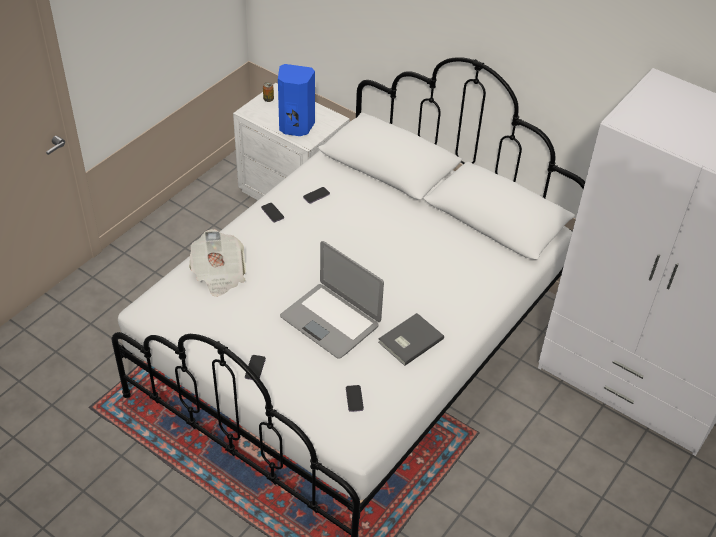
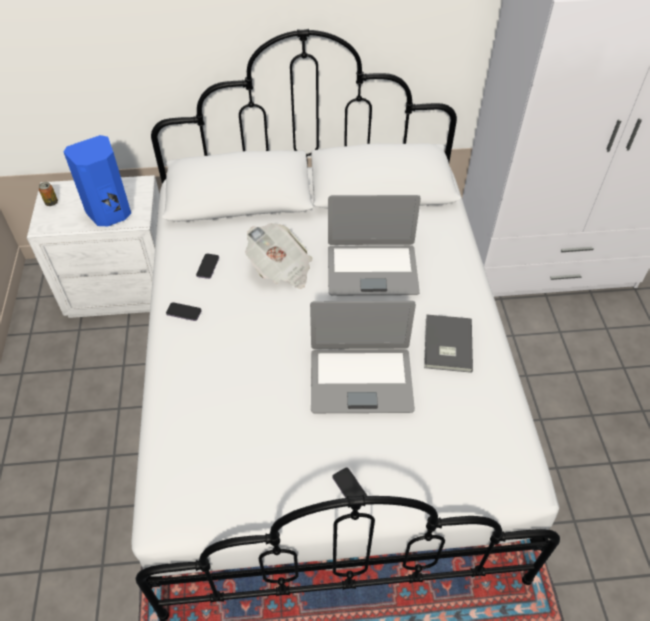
camera: 40 degrees left, 5 degrees up
(219, 274) = (200, 415): newspaper -> newspaper (281, 268)
(354, 399) = (470, 440): phone -> none
(418, 265) = (372, 270): none -> laptop

